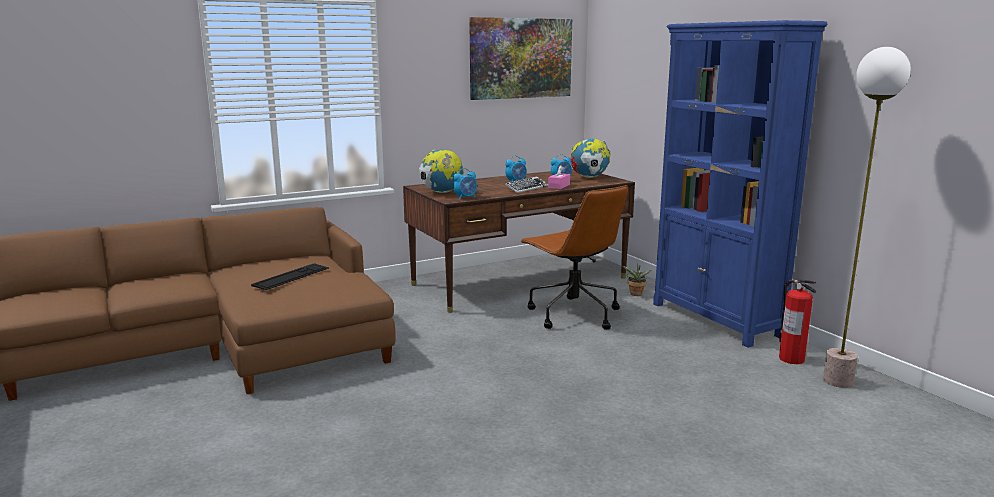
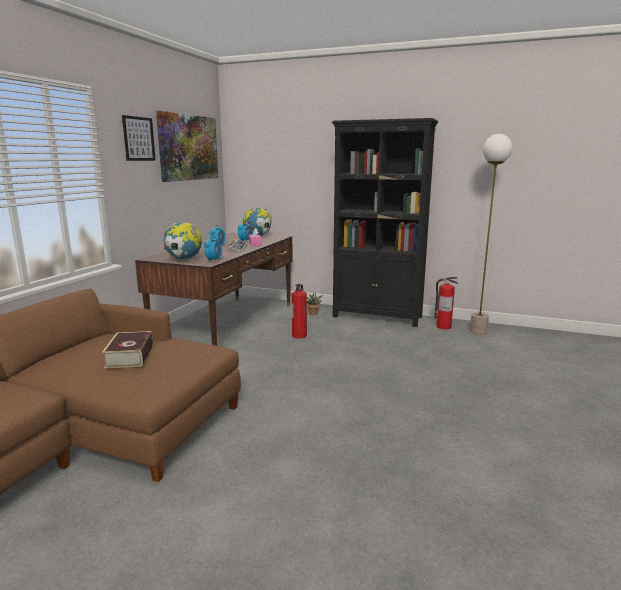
camera: 40 degrees left, 0 degrees up
(291, 276) = (130, 356): keyboard -> book
(439, 51) = (138, 139): none -> picture
(572, 314) = (299, 335): brown office chair -> fire extinguisher
(716, 320) = (377, 317): blue bookcase -> black bookcase

